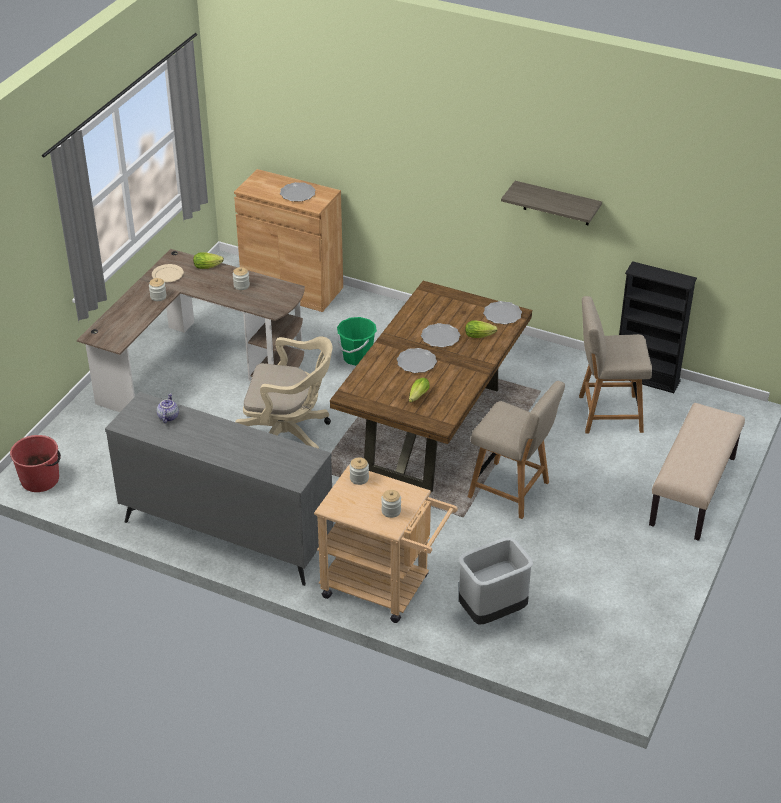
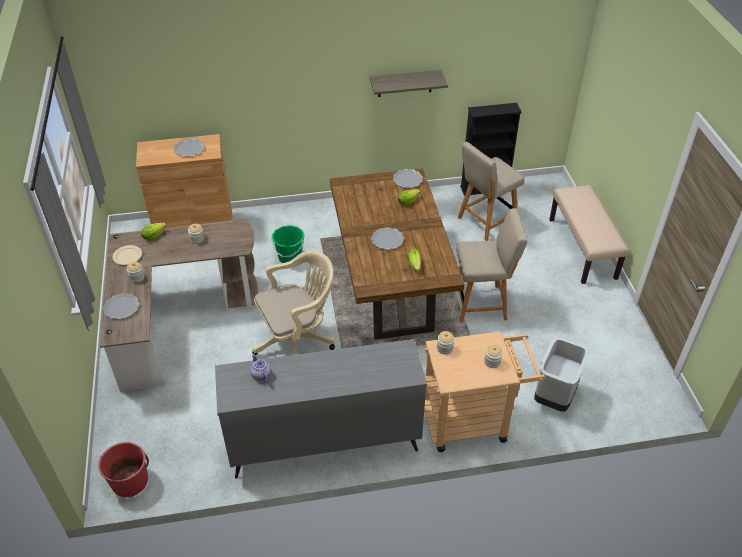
camera: 35 degrees left, 5 degrees up
(440, 337) = (384, 214): plate -> plate (121, 307)

